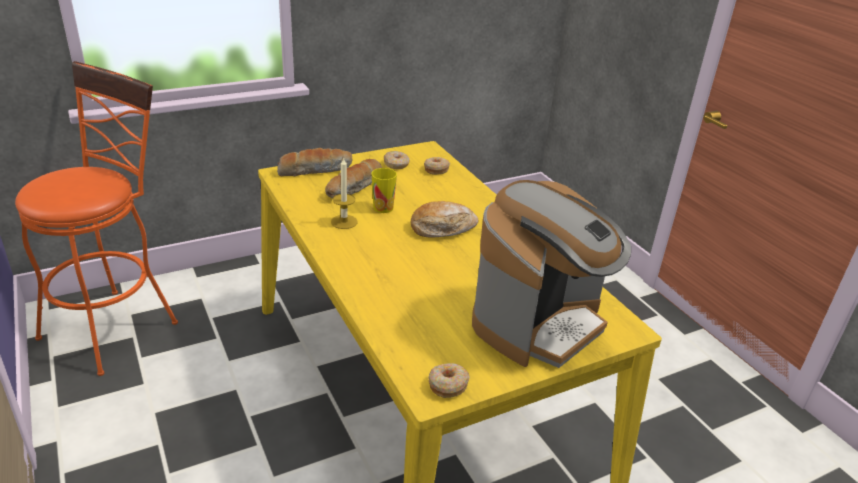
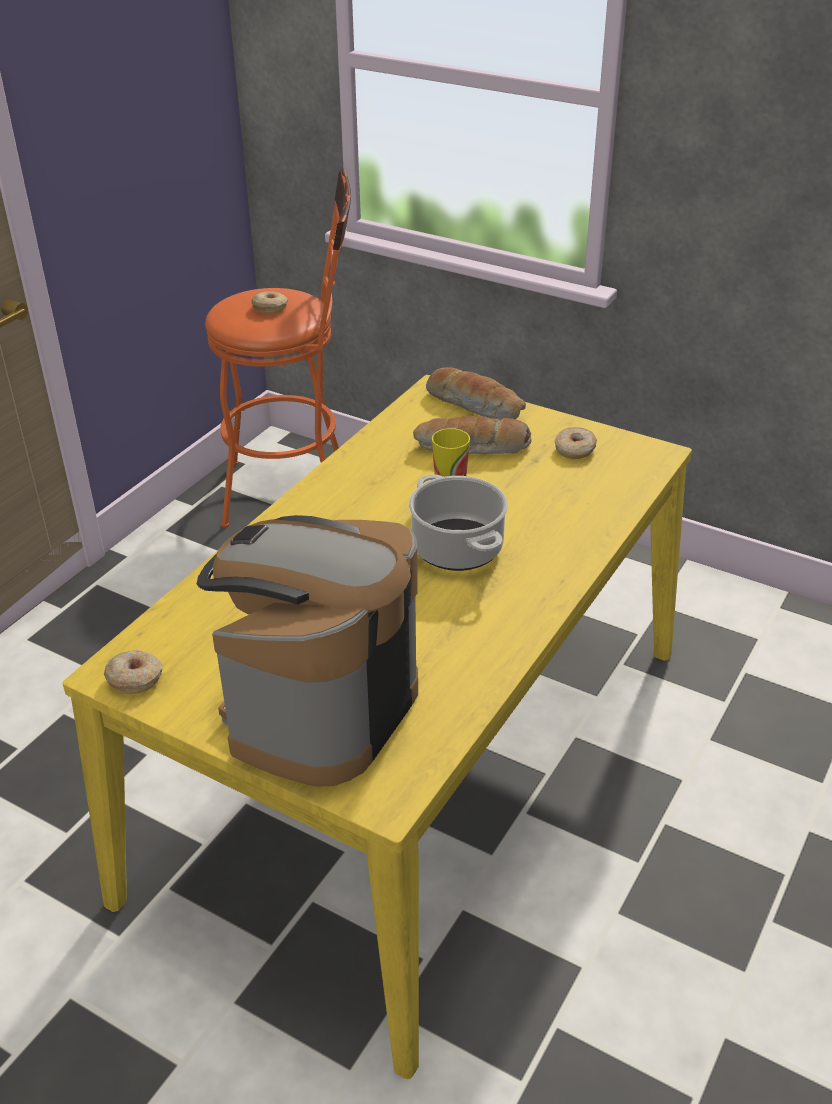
camera: 60 degrees right, 5 degrees up
(344, 222) = (383, 476): candle -> none
(436, 169) = (607, 483): donut -> donut (270, 308)
(442, 228) = (458, 549): bread -> cooking pot
(539, 324) = (319, 709): coffee machine -> coffee machine turned 105 degrees clockwise

